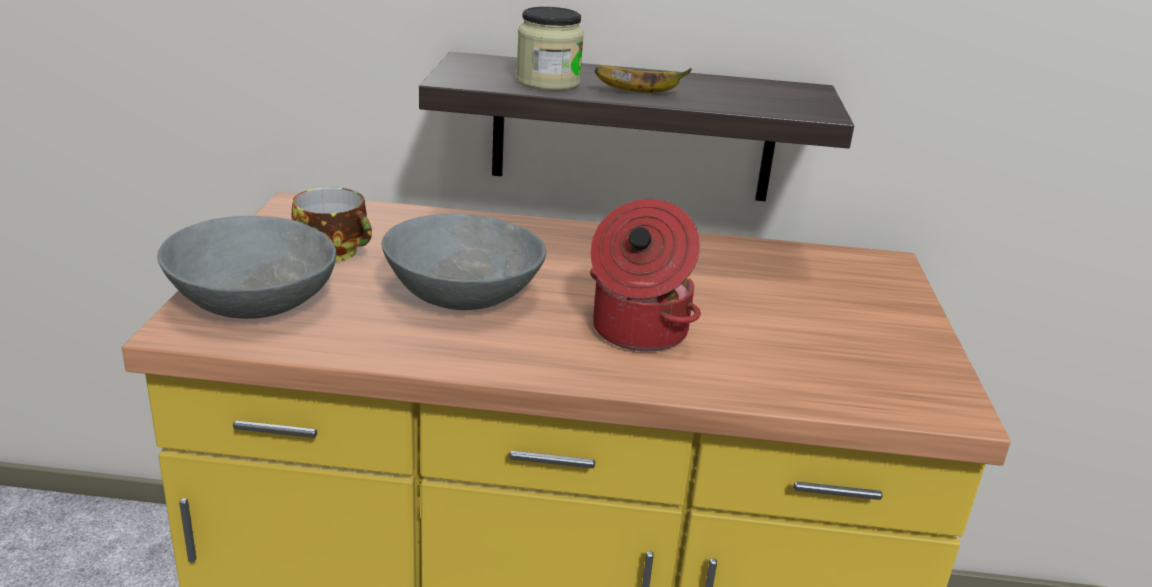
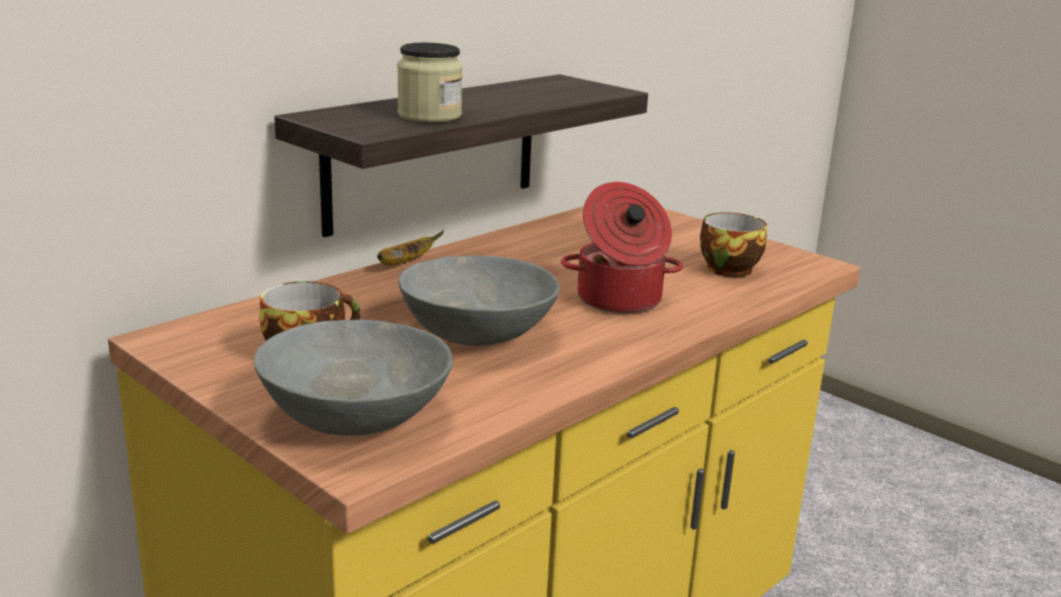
camera: 50 degrees left, 5 degrees down
(639, 93) = (501, 107): banana -> banana (405, 263)
(827, 360) = (727, 268): none -> cup

